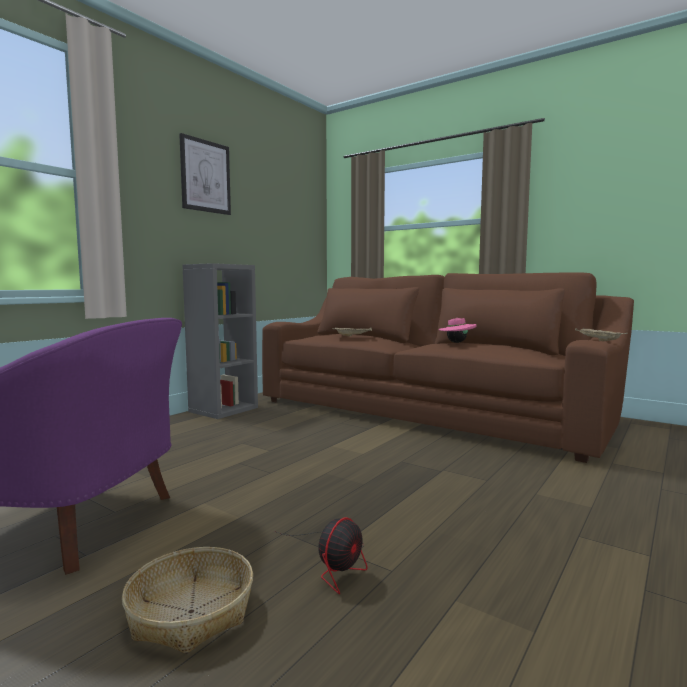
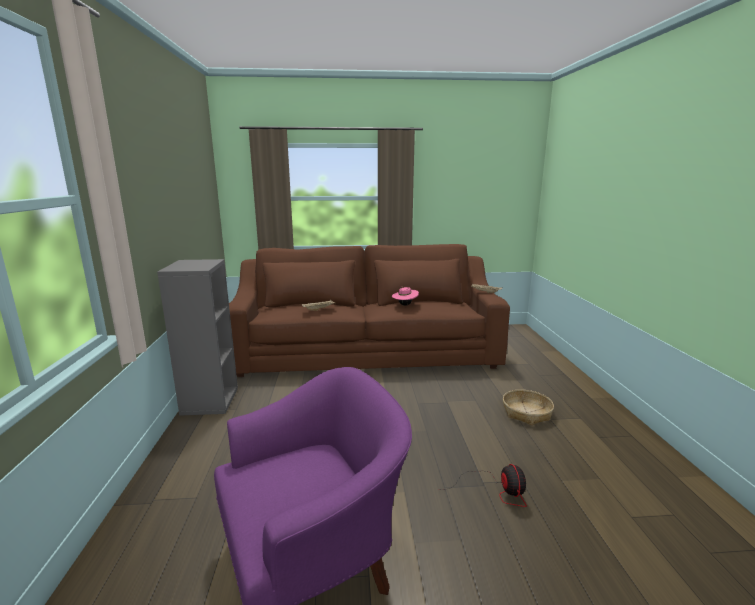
camera: 40 degrees left, 10 degrees up
(190, 612) = (488, 562): basket -> basket (526, 413)
(205, 176) = (154, 167): picture -> none

